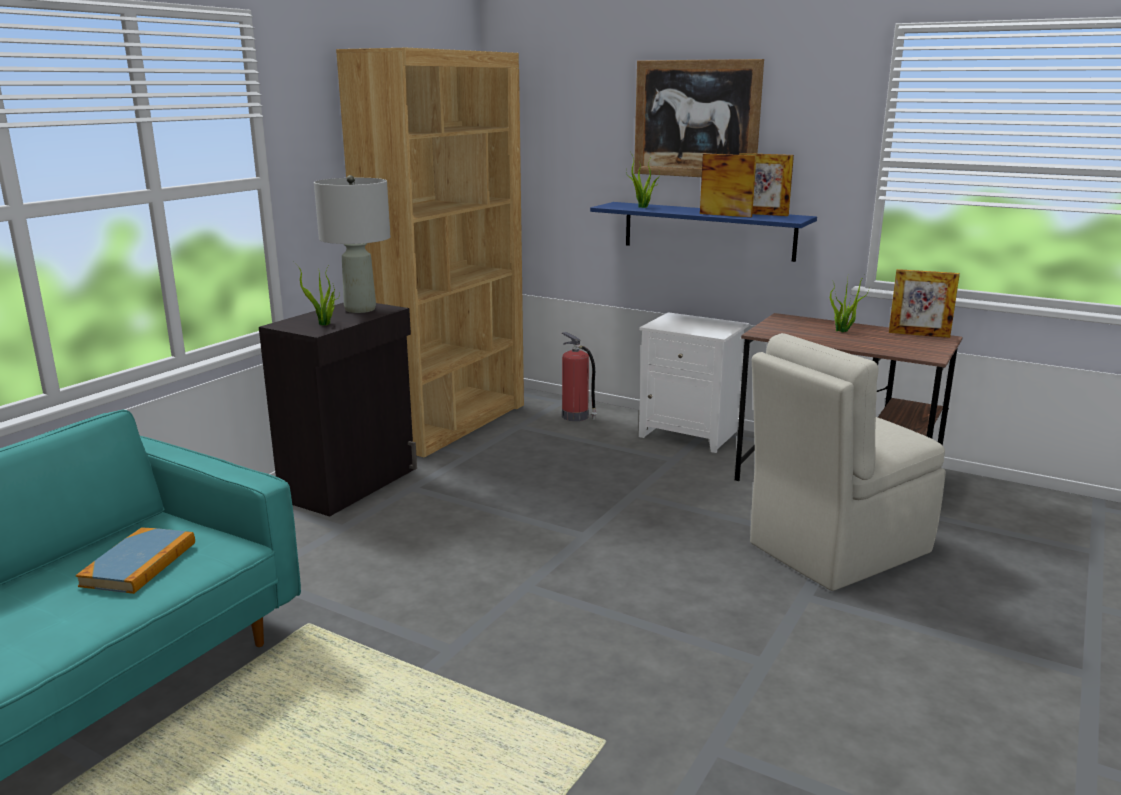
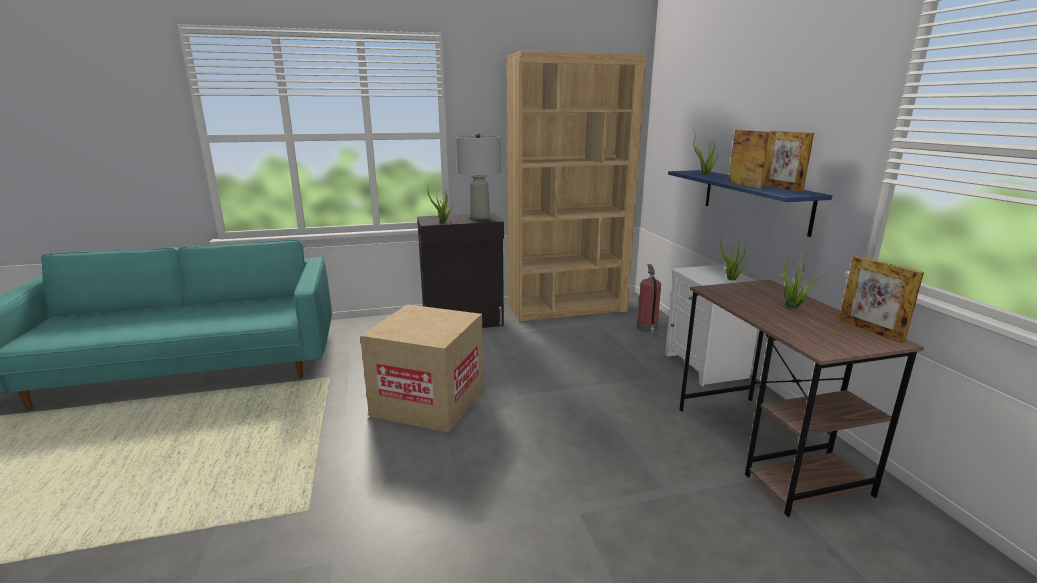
camera: 45 degrees right, 0 degrees up
(139, 564) = (250, 313): book -> none
(502, 583) = (429, 401): none -> cardboard box
(696, 119) = (757, 101): picture -> none
(709, 324) = (730, 279): none -> potted plant
(835, 549) = (662, 494): beige chair -> none

